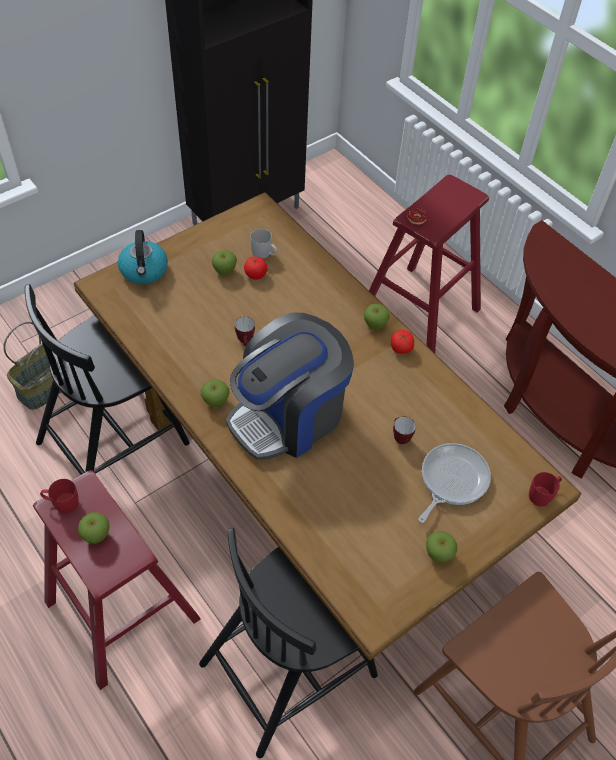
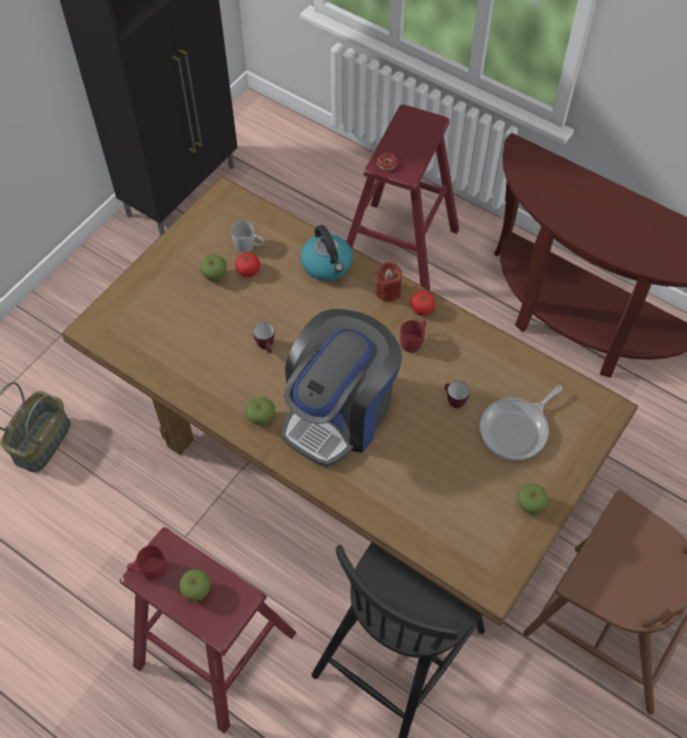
camera: 15 degrees left, 5 degrees up
(115, 440) = (138, 478): black chair -> none
(144, 271) = (131, 299): kettle -> kettle (327, 265)
(375, 325) = (388, 292): apple -> red candle
(451, 480) = (516, 429): frying pan -> frying pan turned 150 degrees counterclockwise
(543, 494) = (604, 417): red mug -> red mug (414, 341)

